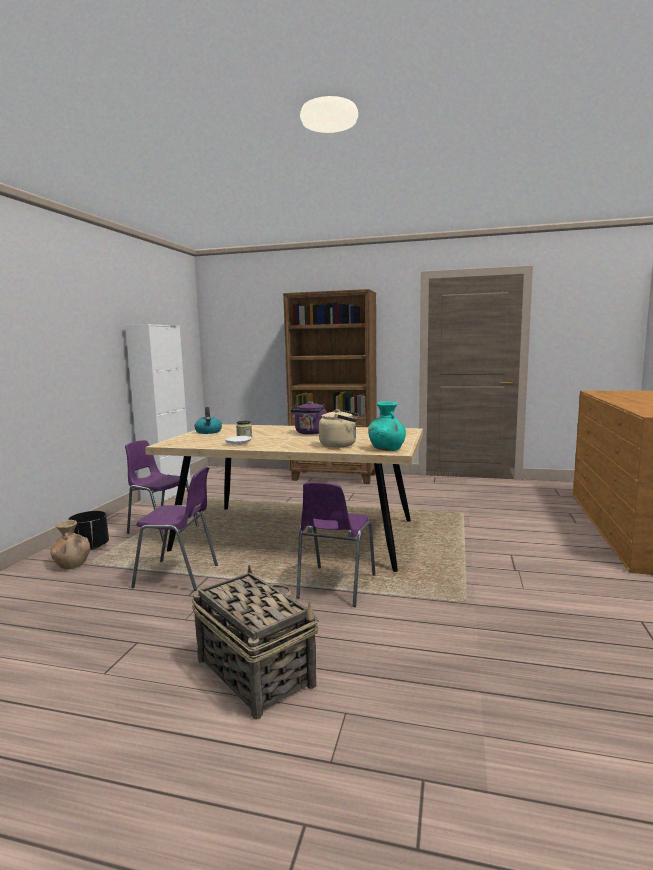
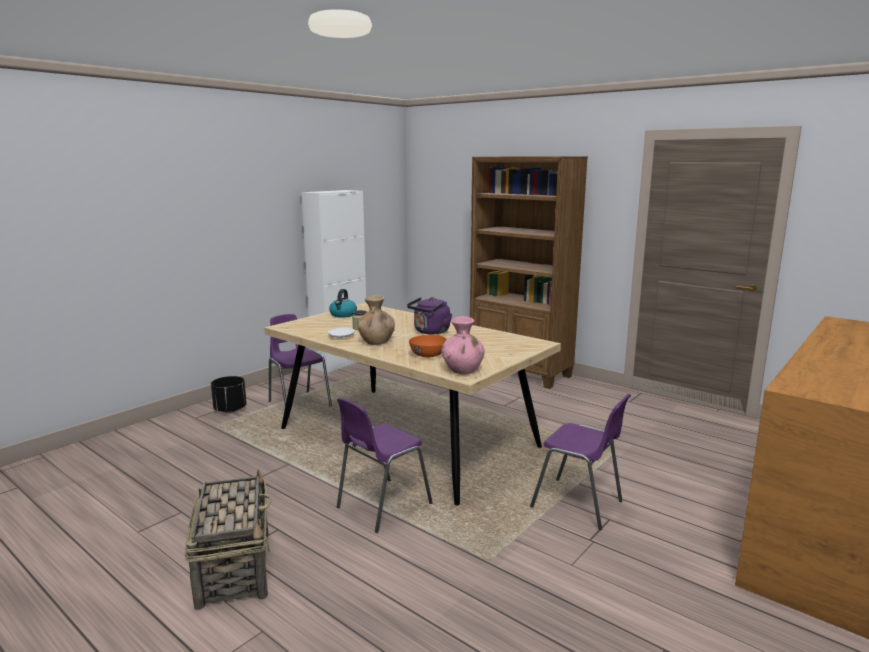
camera: 25 degrees right, 5 degrees up
(72, 564) = (202, 424): brown vase -> brown vase (376, 342)
(179, 576) = (267, 457): purple chair -> purple chair (579, 505)
(340, 445) = (428, 355): beige kettle -> orange bowl
(387, 449) = (462, 370): turquoise vase -> pink vase

